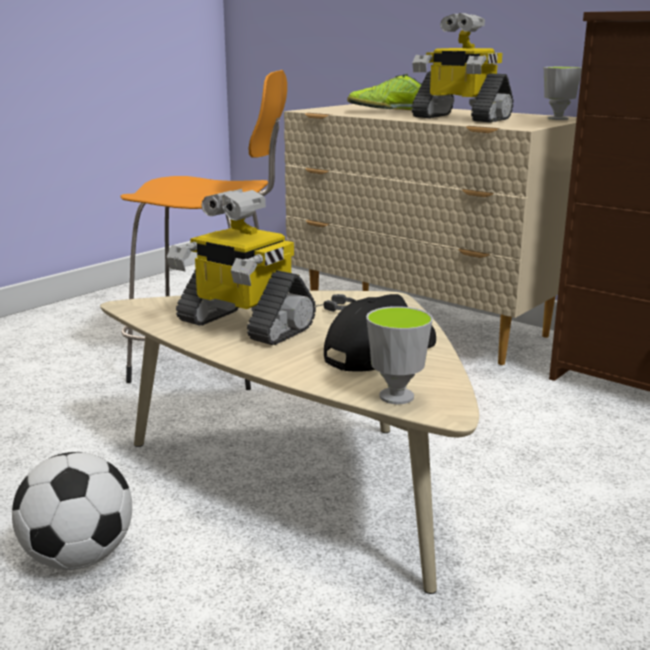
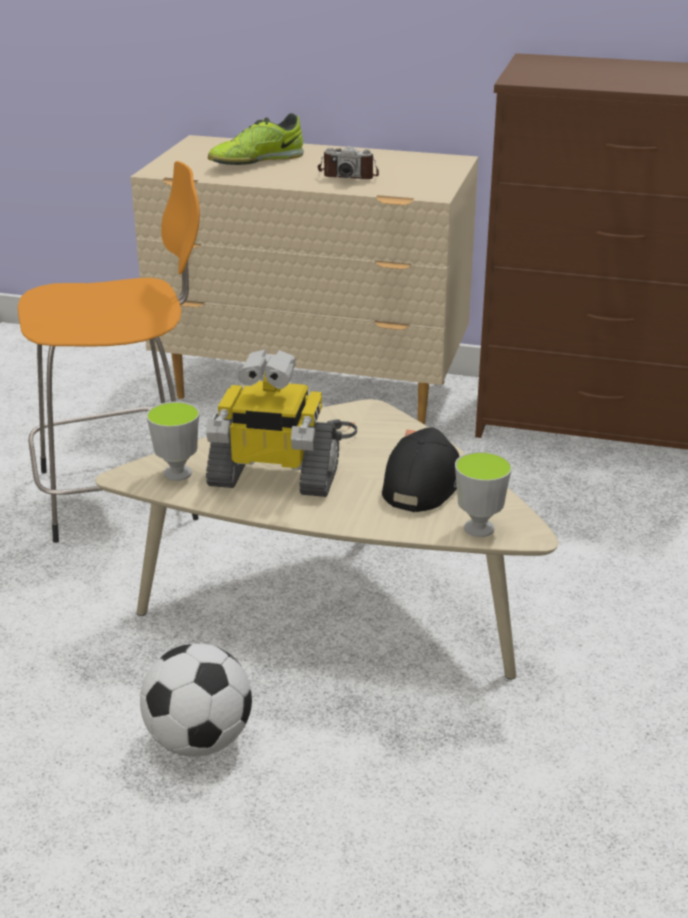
camera: 25 degrees left, 10 degrees up
(459, 118) = (348, 176): toy robot -> camera
(558, 119) = (444, 164): cup -> cup (177, 473)

